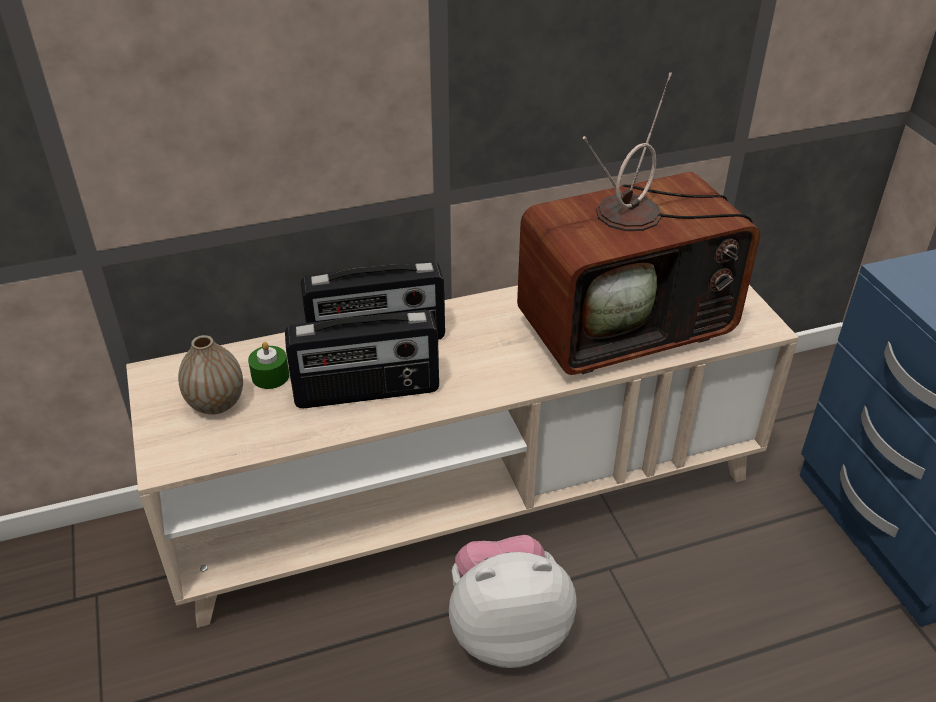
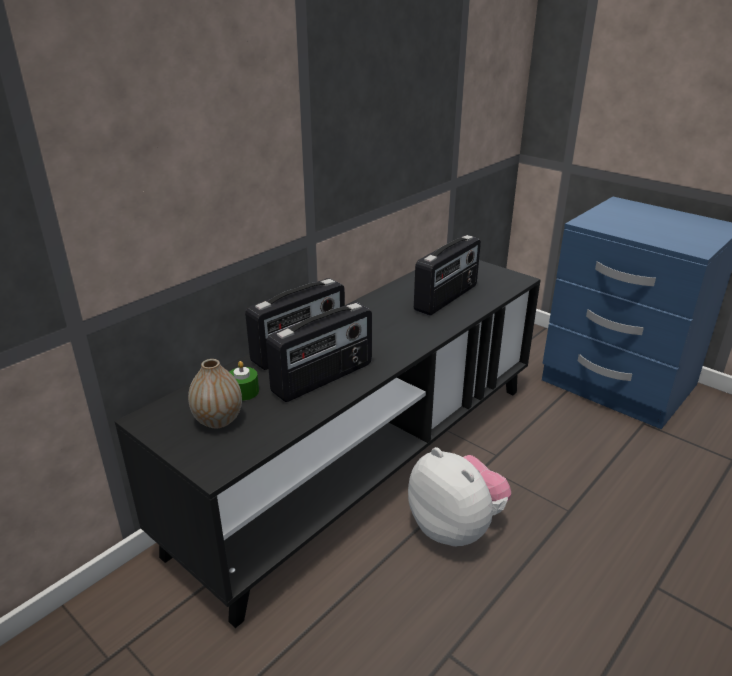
camera: 30 degrees left, 10 degrees down
(468, 497) = (365, 462): beige tv stand -> black tv stand
(507, 630) = (456, 527): plush toy -> plush toy turned 90 degrees clockwise
(627, 325) = (447, 298): television -> radio

